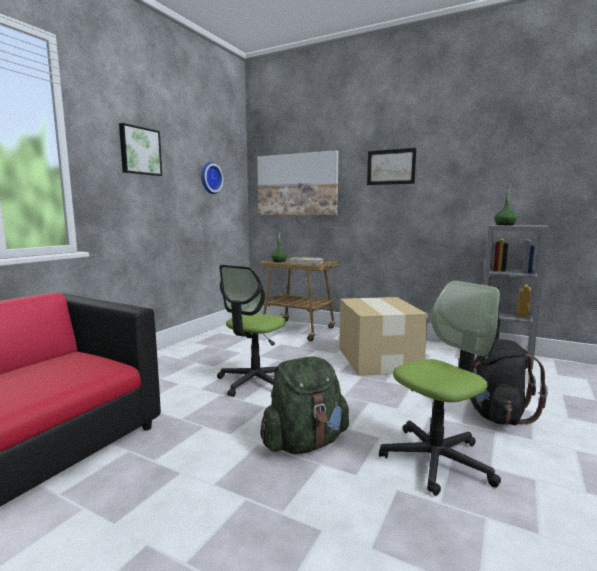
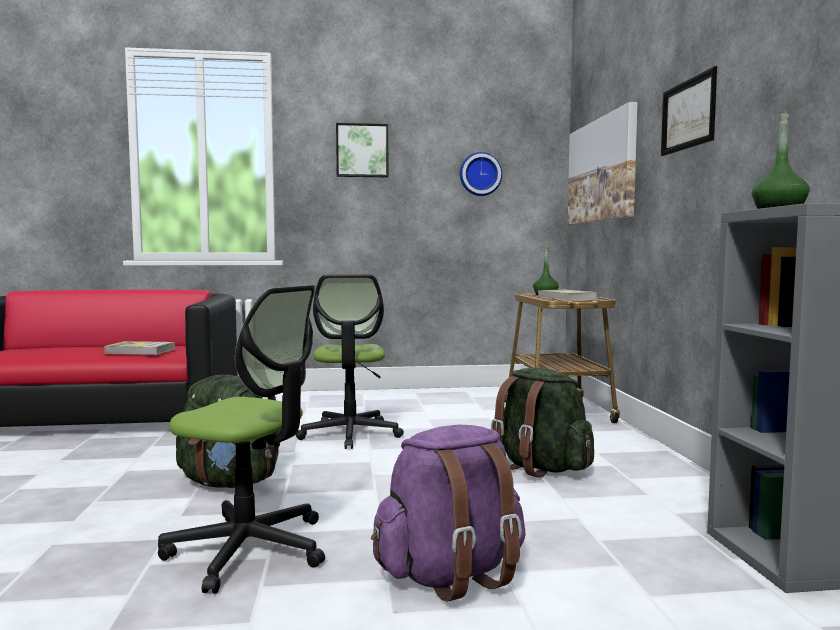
camera: 55 degrees right, 5 degrees down
(62, 375) = (140, 351): none -> book
(254, 382) = (350, 434): office chair -> office chair turned 90 degrees counterclockwise
(378, 360) = (540, 468): cardboard box -> green backpack
(496, 415) = (451, 574): black backpack -> purple backpack

